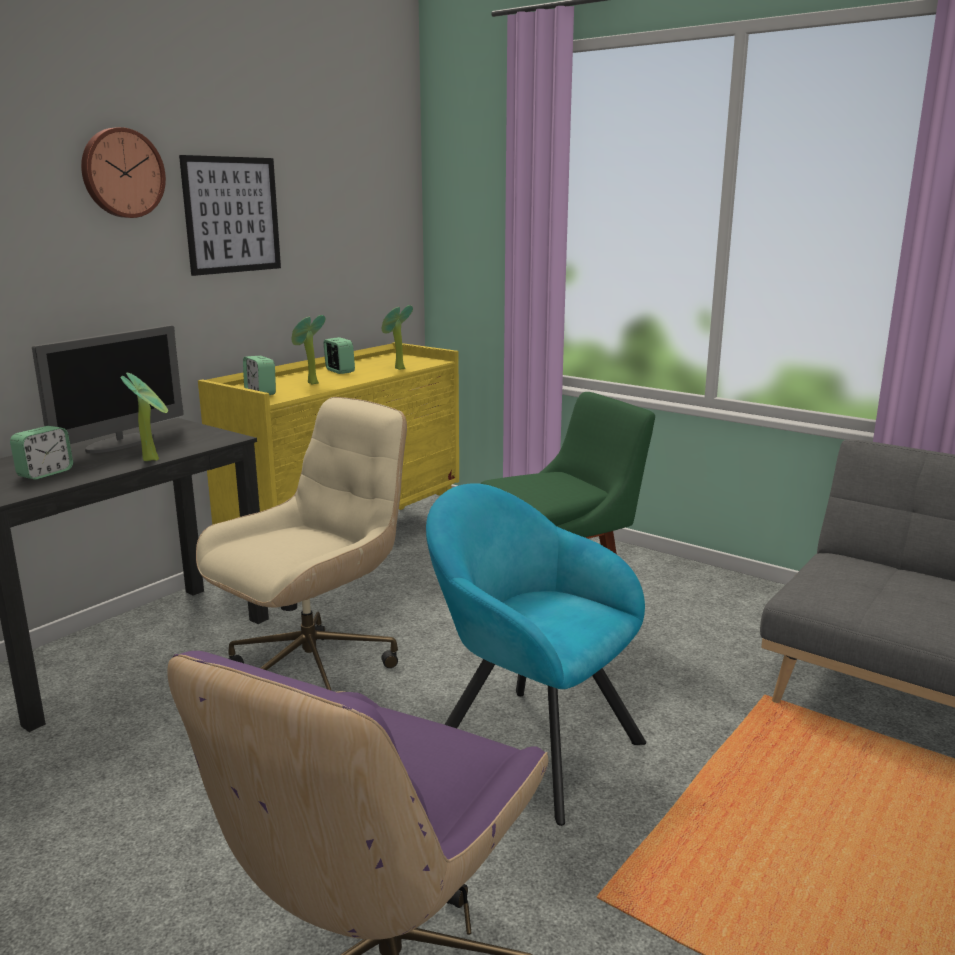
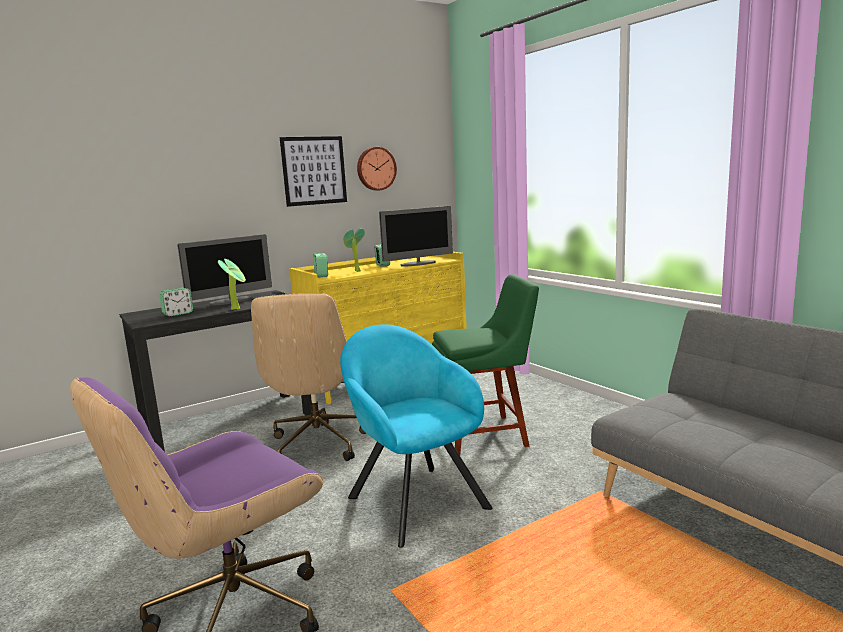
camera: 20 degrees right, 5 degrees down
(121, 173) = (243, 149): wall clock -> wall clock (375, 169)
(316, 676) = (317, 446): beige office chair -> beige office chair turned 120 degrees clockwise
(397, 369) = (418, 264): potted plant -> monitor

